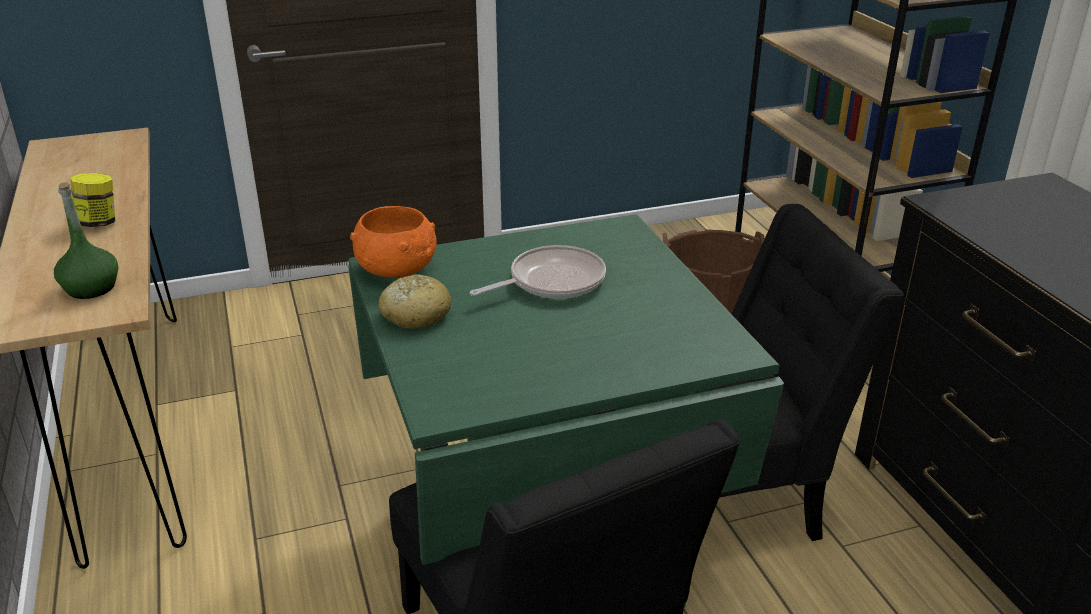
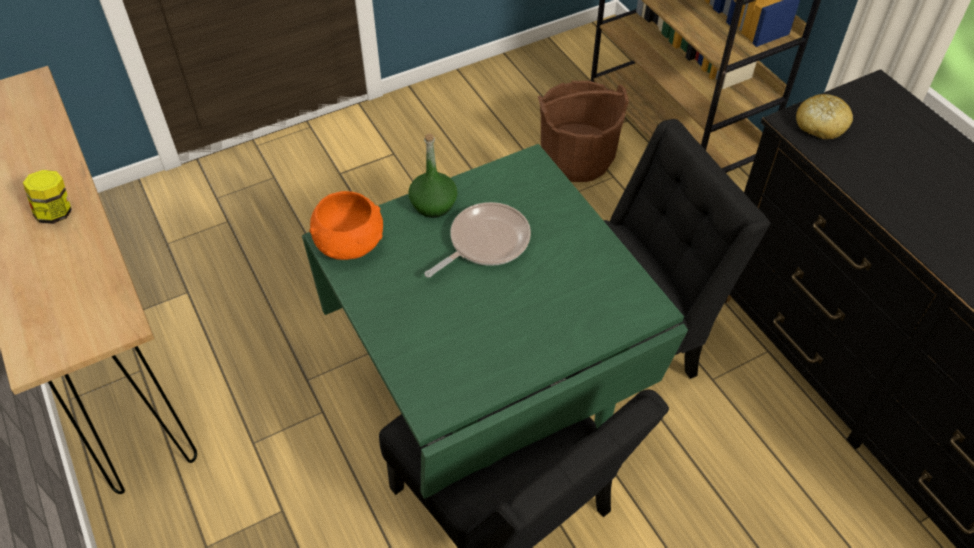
camera: 10 degrees left, 20 degrees up
(91, 288) = (85, 301): green bottle -> green bottle (434, 205)
(415, 314) = (381, 299): bread -> bread (820, 125)

